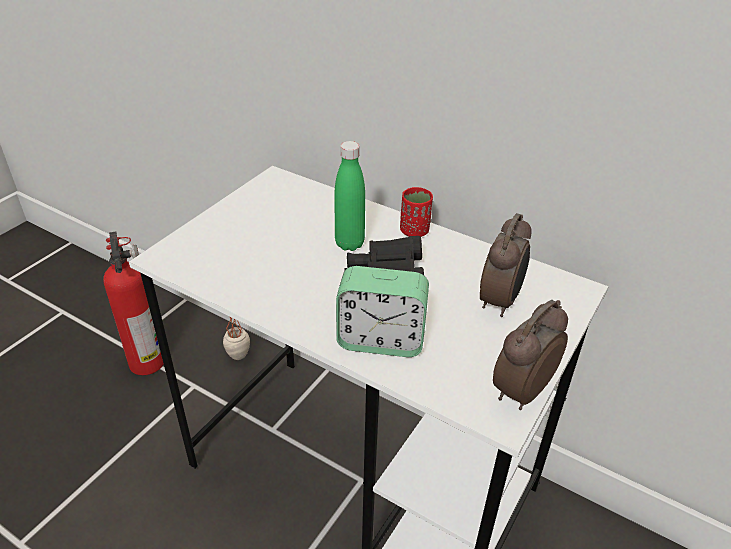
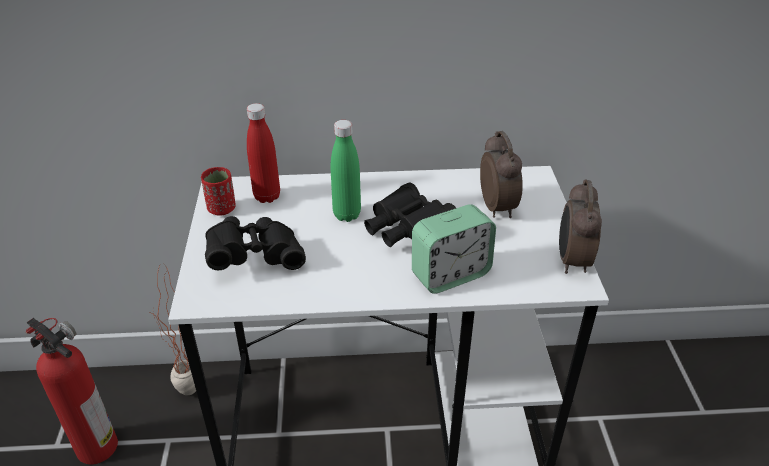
camera: 35 degrees left, 0 degrees up
(238, 245) = (255, 257): none -> black binoculars
(302, 200) = (267, 196): none -> red bottle
(414, 231) = (385, 183): red cup -> red cup (222, 209)

